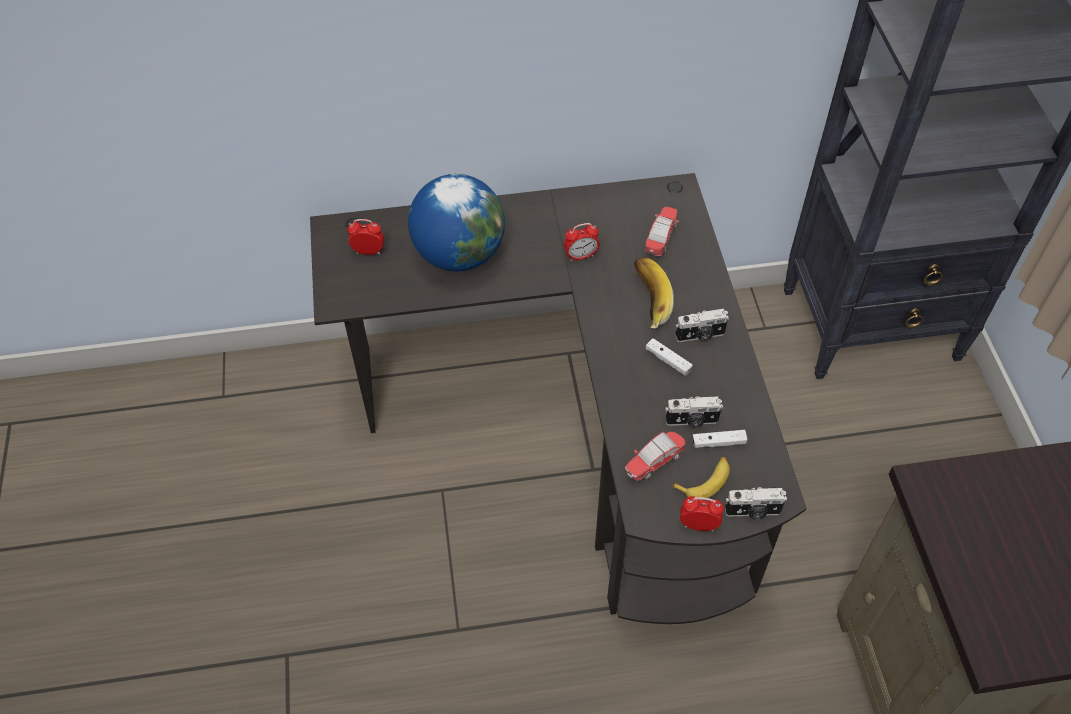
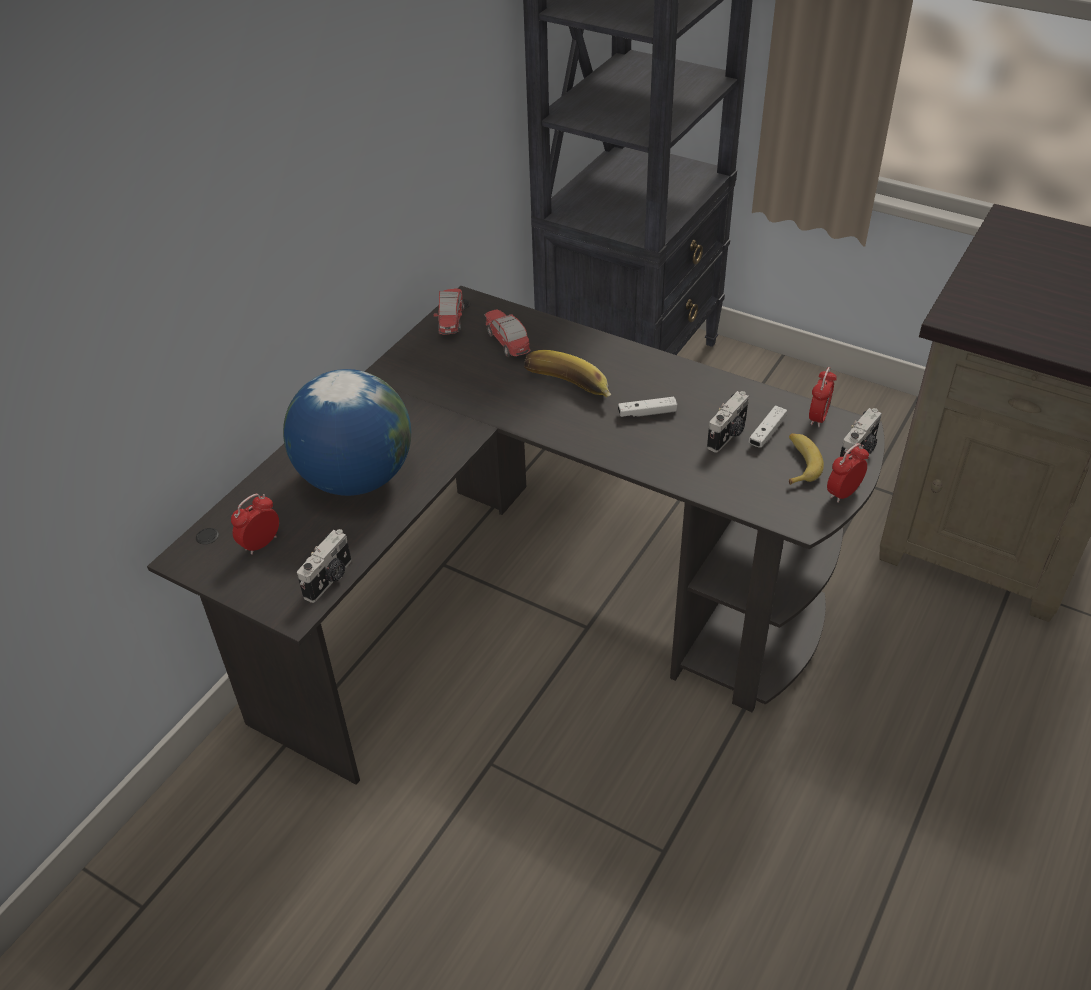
camera: 50 degrees left, 10 degrees down
(581, 256) = (464, 400): alarm clock -> alarm clock (818, 417)
(654, 462) = (750, 483): toy car -> toy car (451, 321)
(700, 336) = (641, 379): camera -> camera (330, 579)

